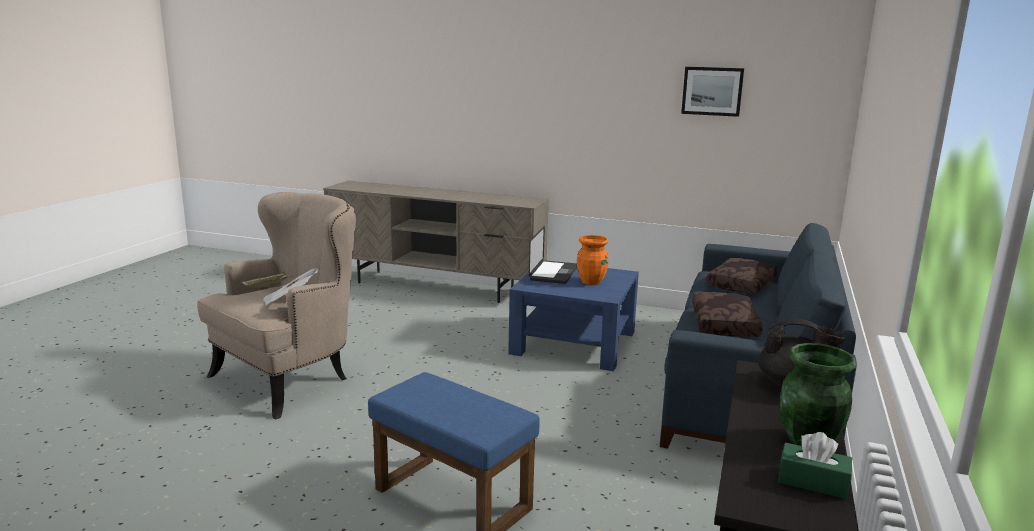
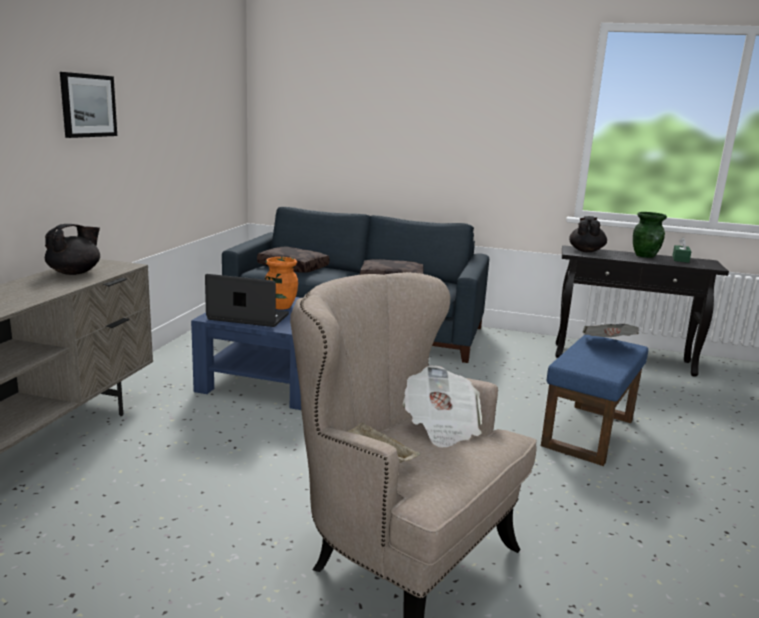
camera: 95 degrees left, 0 degrees up
(484, 416) = (607, 345): none -> newspaper
(503, 198) = (75, 272): none -> black teapot
(712, 91) = (187, 100): picture -> picture (88, 105)

